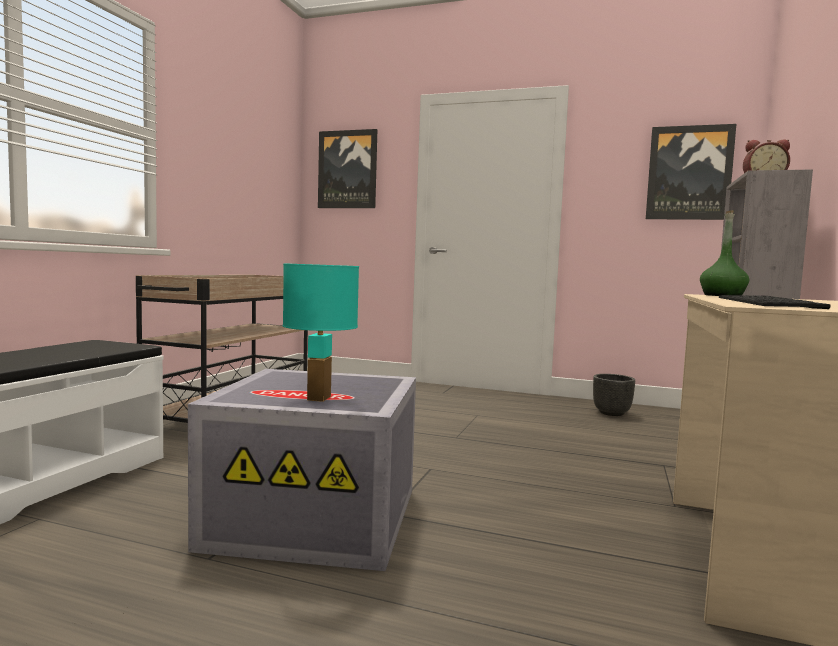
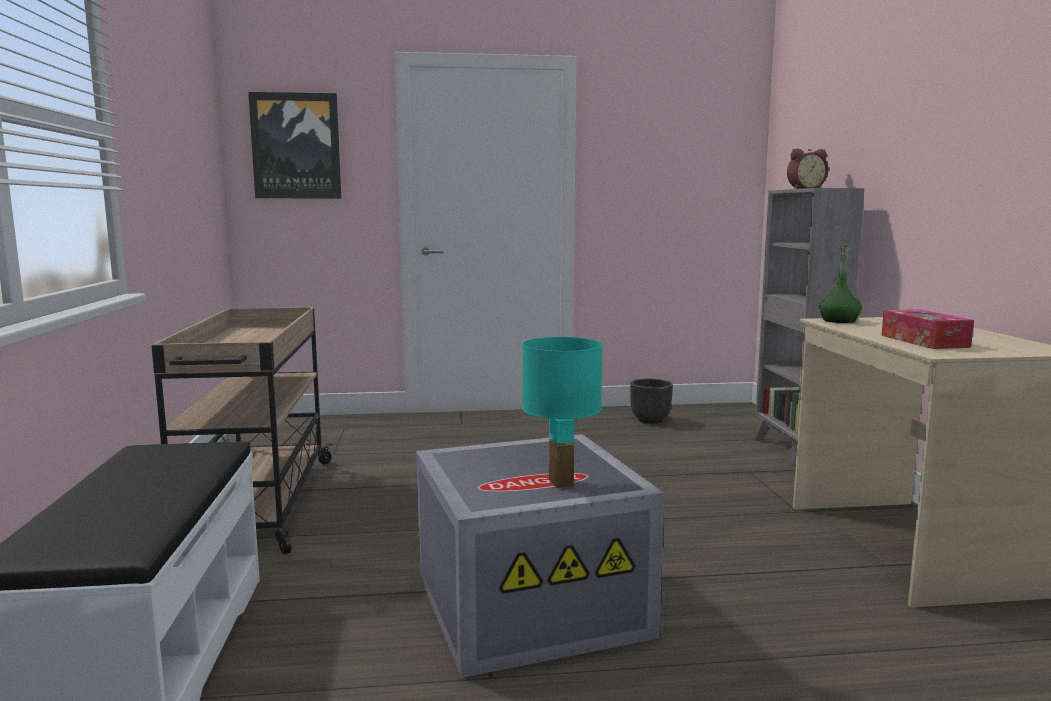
camera: 25 degrees left, 5 degrees up
(689, 173) = (701, 161): picture -> none
(770, 302) = (924, 341): keyboard -> tissue box

